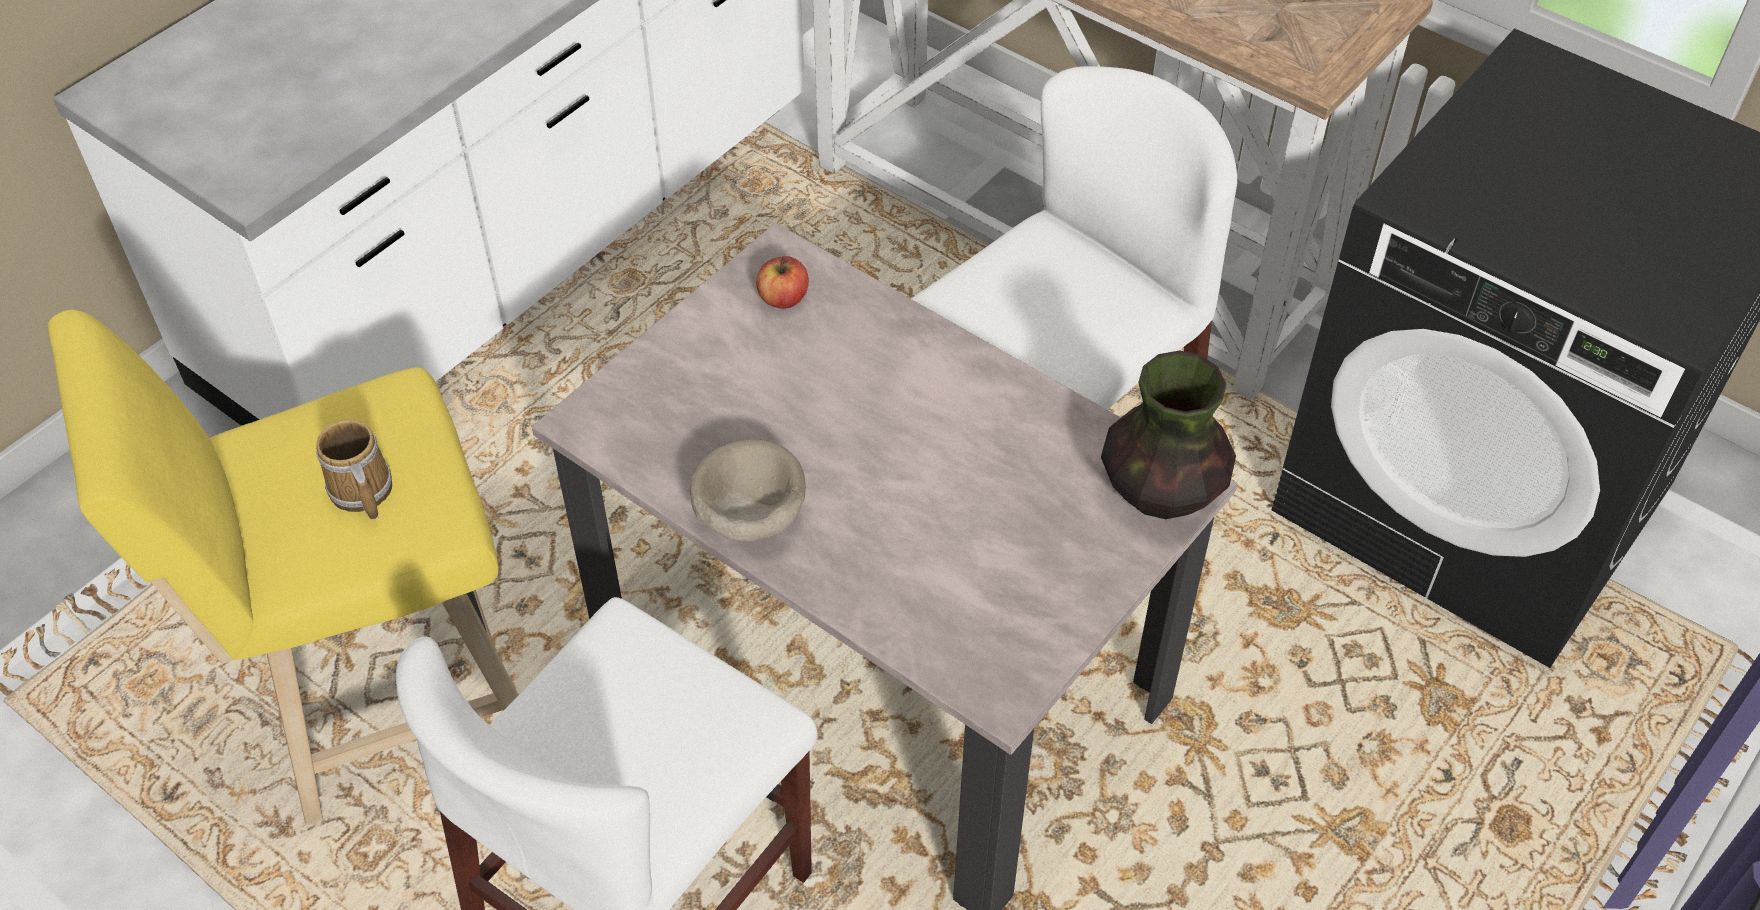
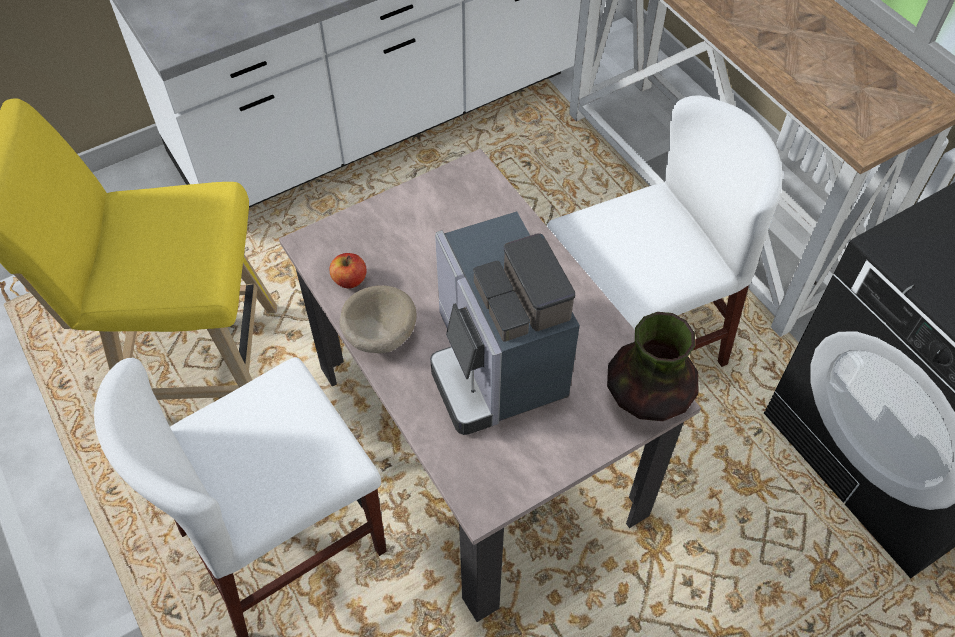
camera: 20 degrees right, 5 degrees up
(360, 492) = (167, 250): mug -> none
(783, 298) = (463, 199): apple -> apple (349, 280)
(935, 509) = (495, 365): none -> coffee machine

